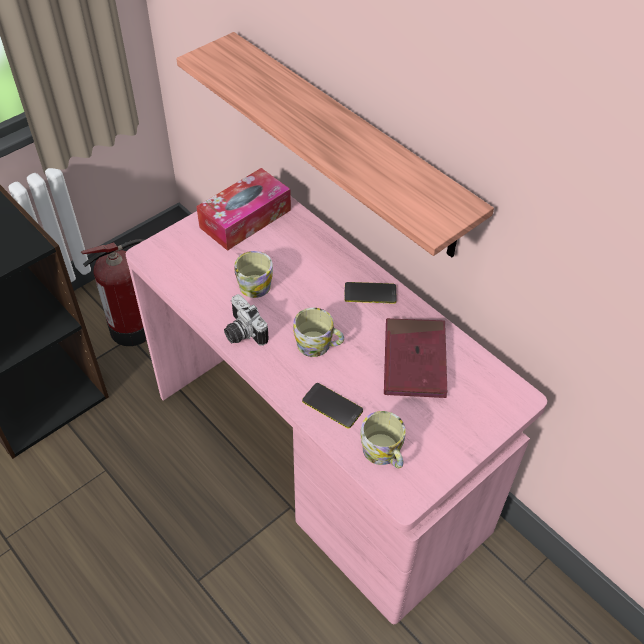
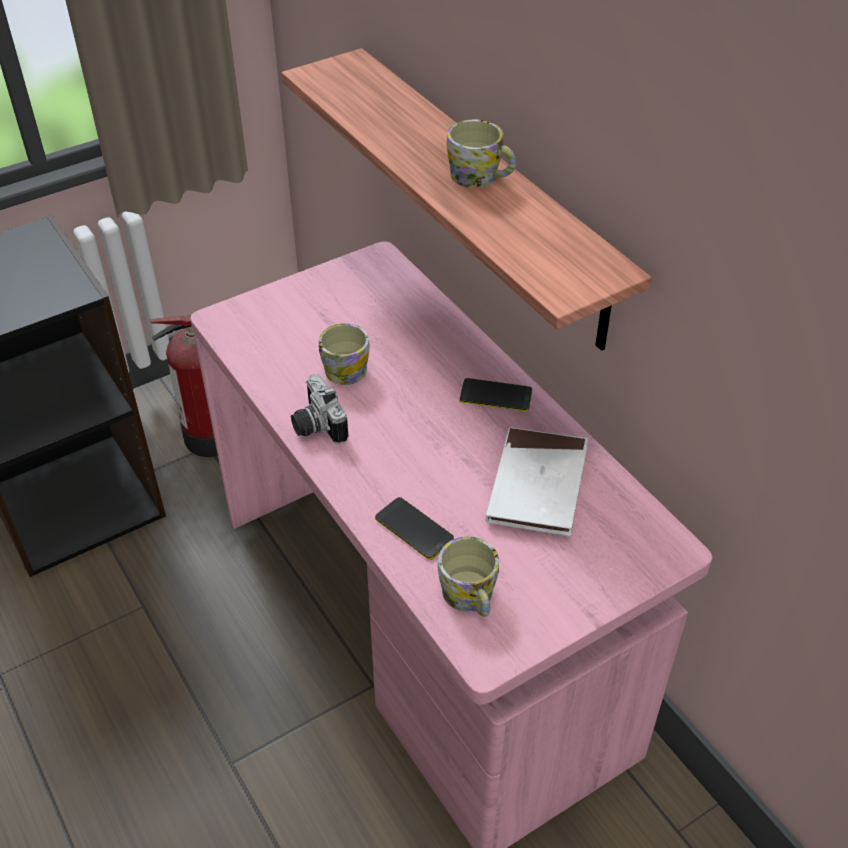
camera: 10 degrees right, 5 degrees down
(245, 218) = (352, 289): tissue box -> none
(318, 345) = (412, 452): mug -> mug (480, 177)
(414, 360) = (537, 485): red book -> white book

